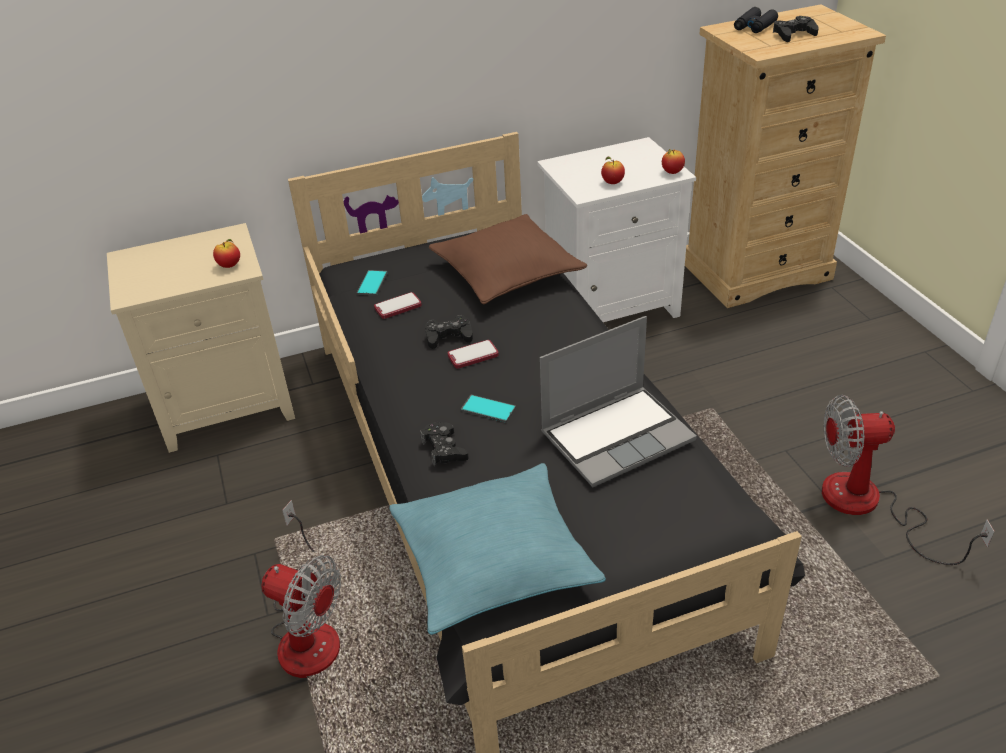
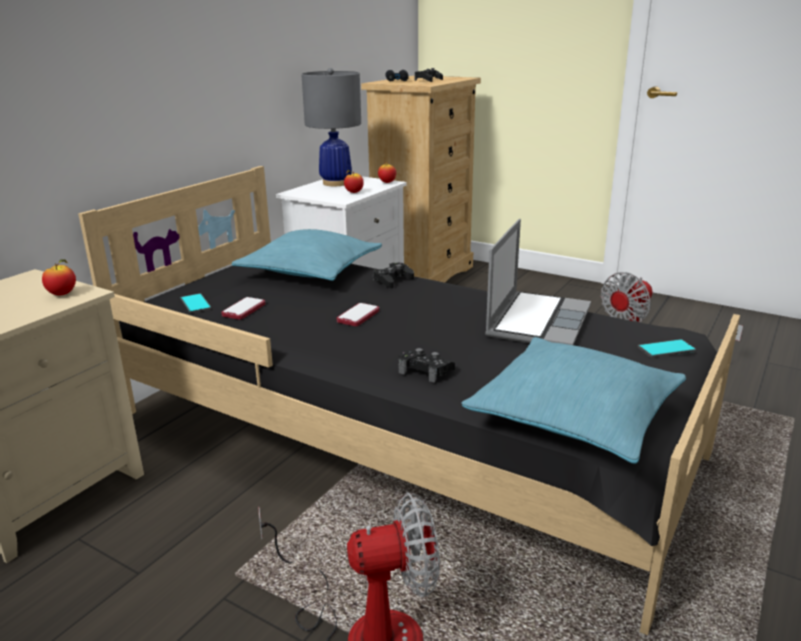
camera: 40 degrees left, 15 degrees down
(449, 336) = (319, 312): black game controller -> black game controller (392, 280)
(488, 409) = (421, 338): phone -> phone (666, 349)
(507, 272) = (310, 270): brown pillow -> turquoise pillow
(618, 157) = (336, 183): none -> grey table lamp

